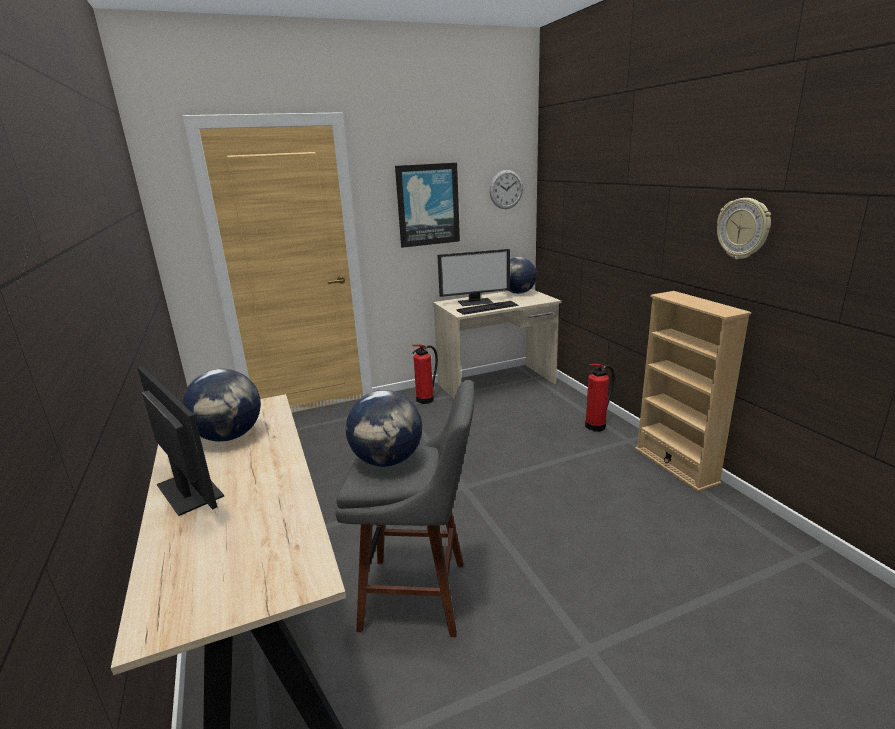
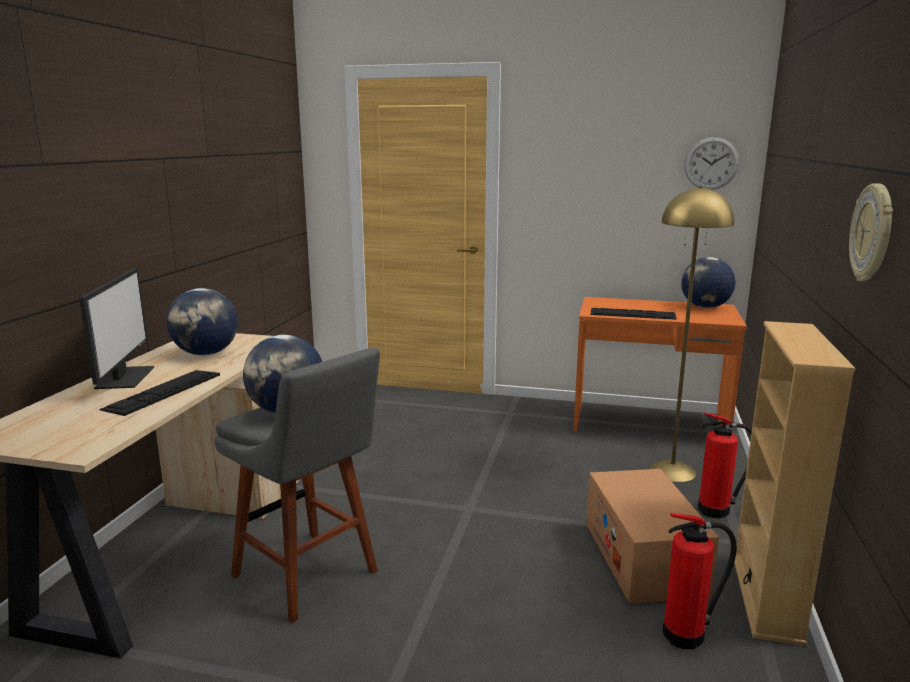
camera: 35 degrees right, 5 degrees down
(266, 487) = (163, 391): none -> keyboard
(426, 399) = (544, 414): fire extinguisher -> fire extinguisher (687, 635)
(428, 205) = (592, 174): picture -> none
(475, 302) = (631, 306): monitor -> none
(497, 384) = (649, 424): beige desk -> orange desk
(546, 410) = (672, 471): none -> yellow floor lamp
(599, 471) = (643, 557): none -> cardboard box

